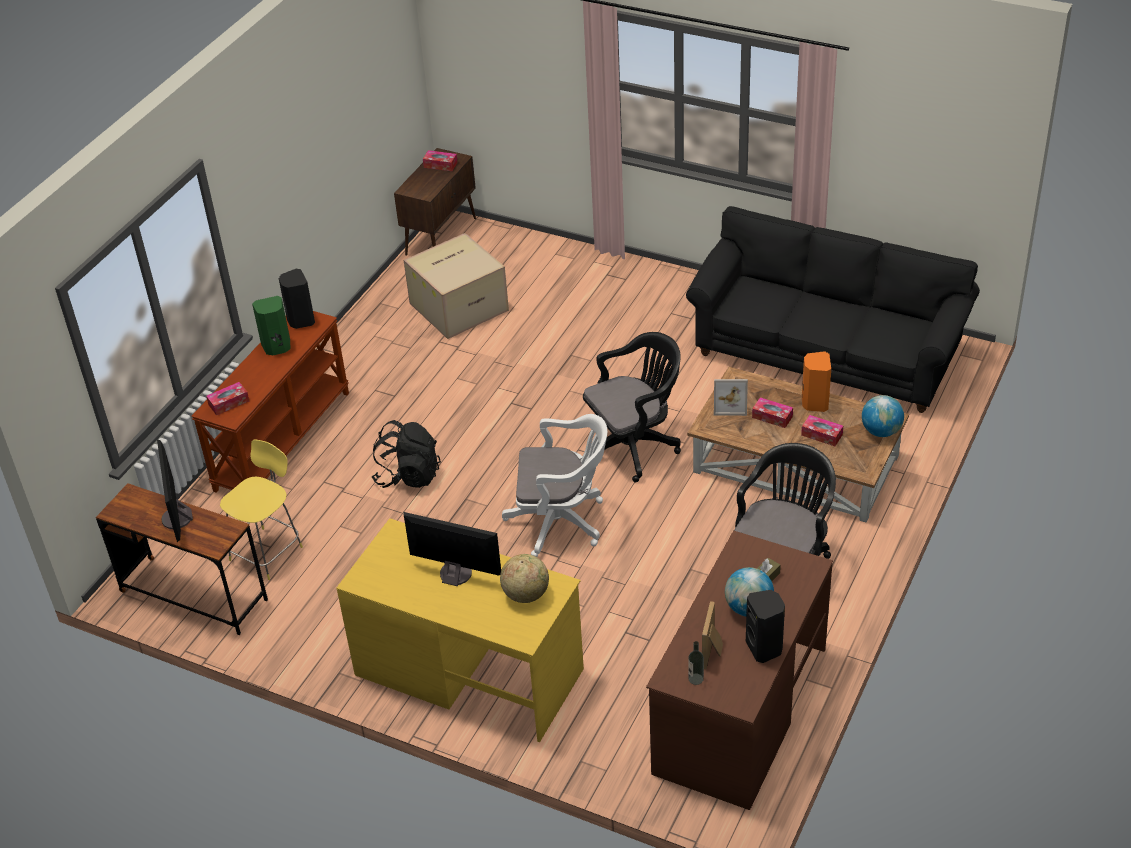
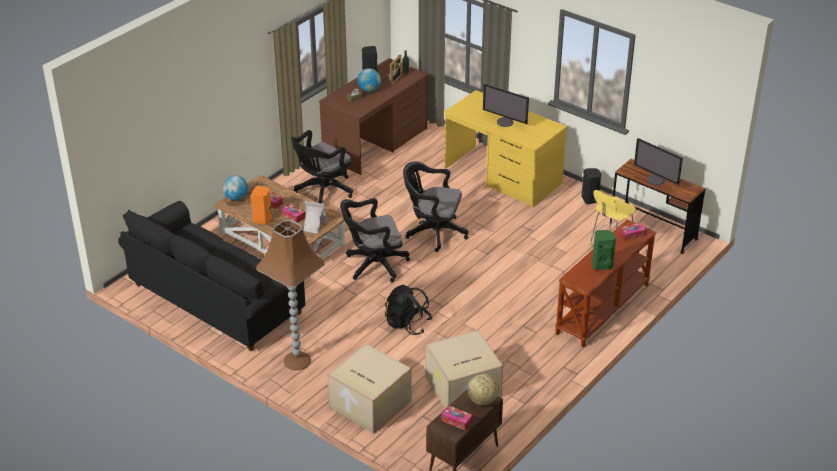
camera: 170 degrees left, 5 degrees down
(178, 518) = (656, 180): monitor -> monitor turned 135 degrees clockwise
(300, 320) = (585, 281): black speaker -> black speaker (590, 199)
(408, 475) = (520, 272): black backpack -> black backpack (407, 324)
(526, 594) = (472, 110): globe -> globe (482, 401)
(562, 522) = (433, 232): white office chair -> black office chair
(566, 270) = (369, 404): none -> cardboard box
(675, 299) = (296, 361): none -> brown floor lamp

